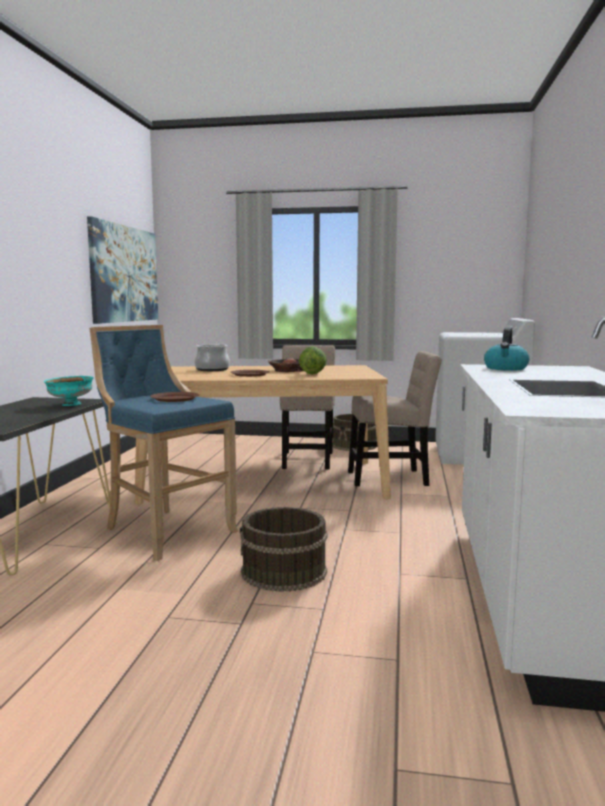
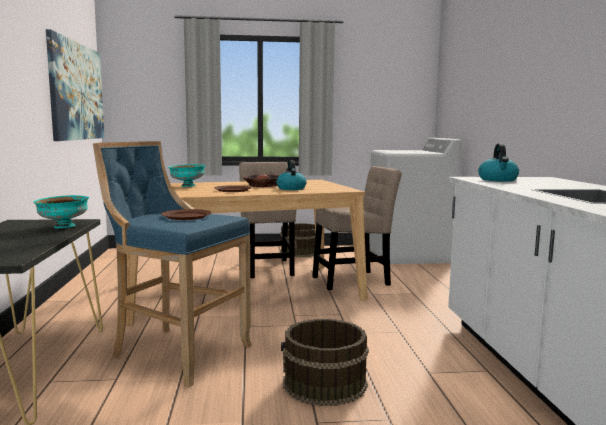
camera: 15 degrees left, 0 degrees up
(212, 369) = (187, 186): cooking pot -> turquoise bowl
(312, 374) = (291, 188): lettuce -> kettle

